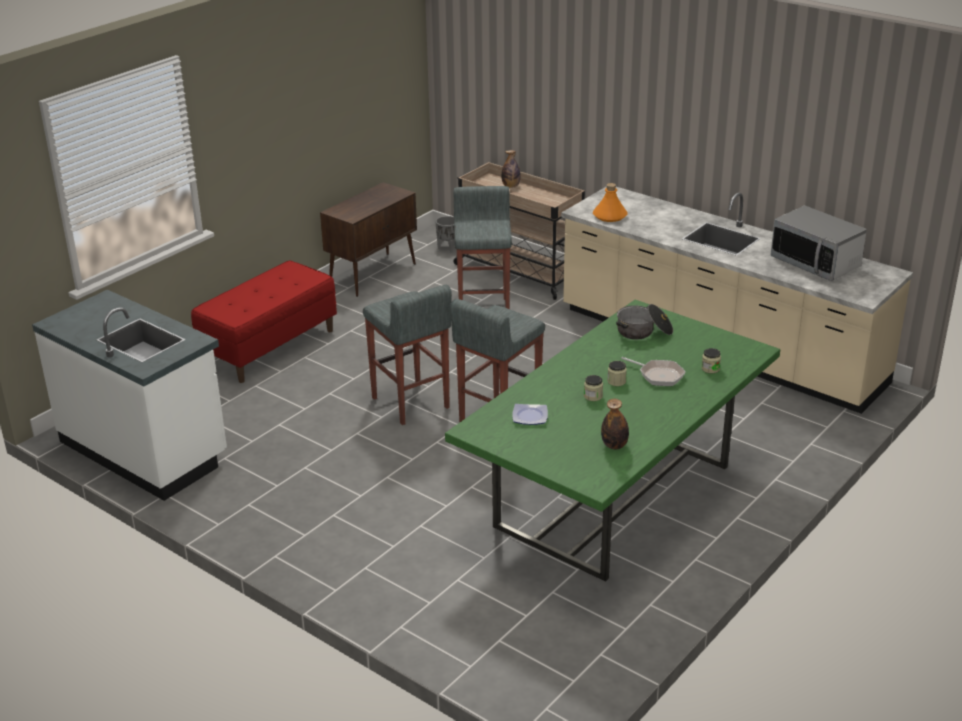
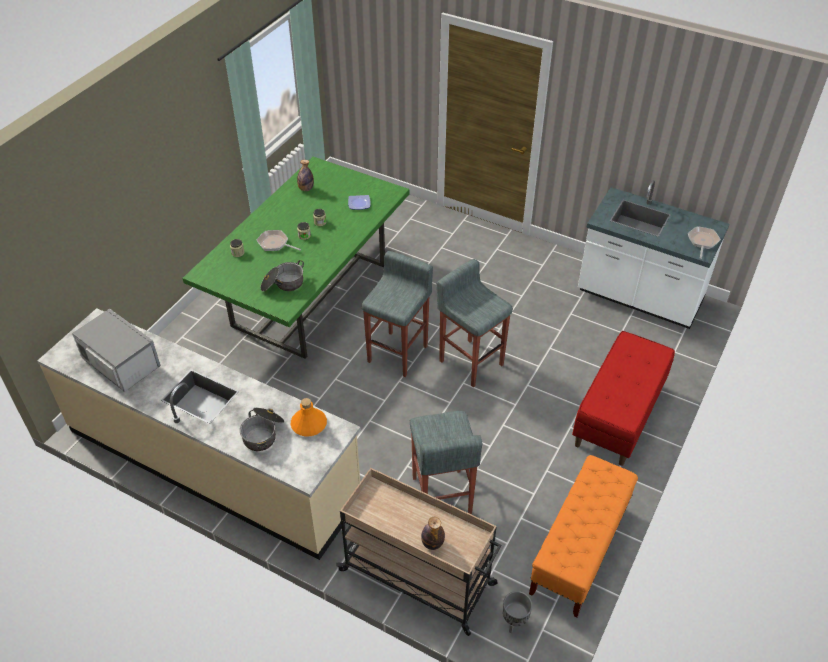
camera: 170 degrees right, 15 degrees up
(91, 308) = (702, 242): none -> frying pan
(373, 274) = (579, 550): brown cabinet -> orange bench
(652, 214) = (263, 433): none -> cooking pot

